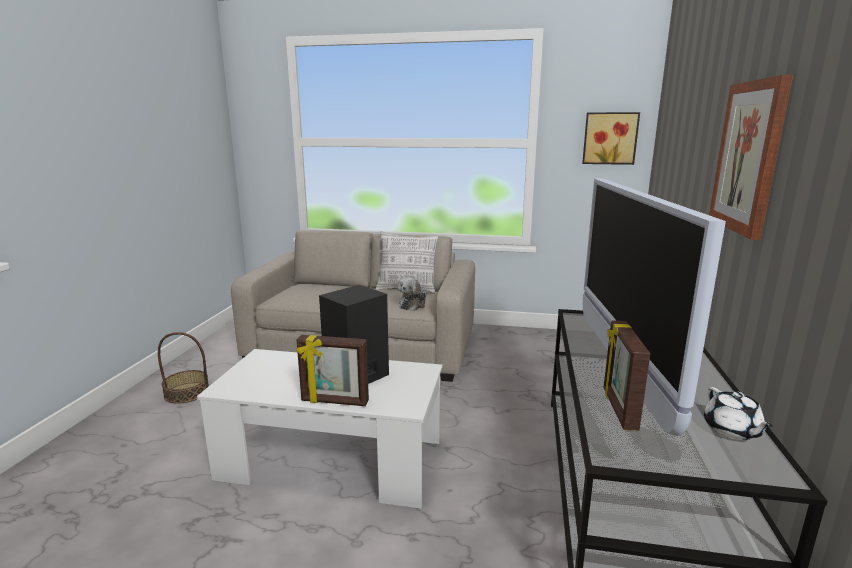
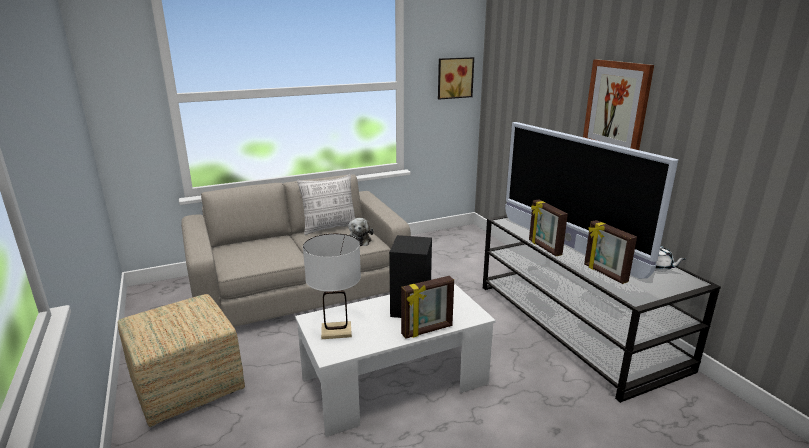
camera: 35 degrees left, 5 degrees up
(187, 392) = (189, 385): basket -> ottoman
(260, 372) = (336, 331): none -> white table lamp
(578, 355) = (544, 248): none -> picture frame

